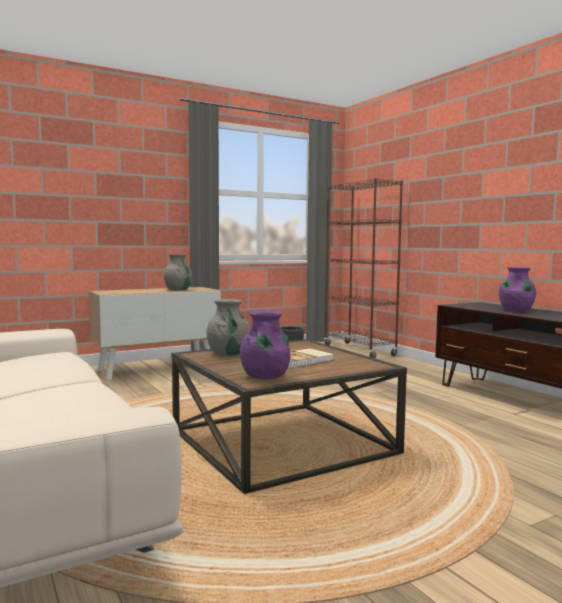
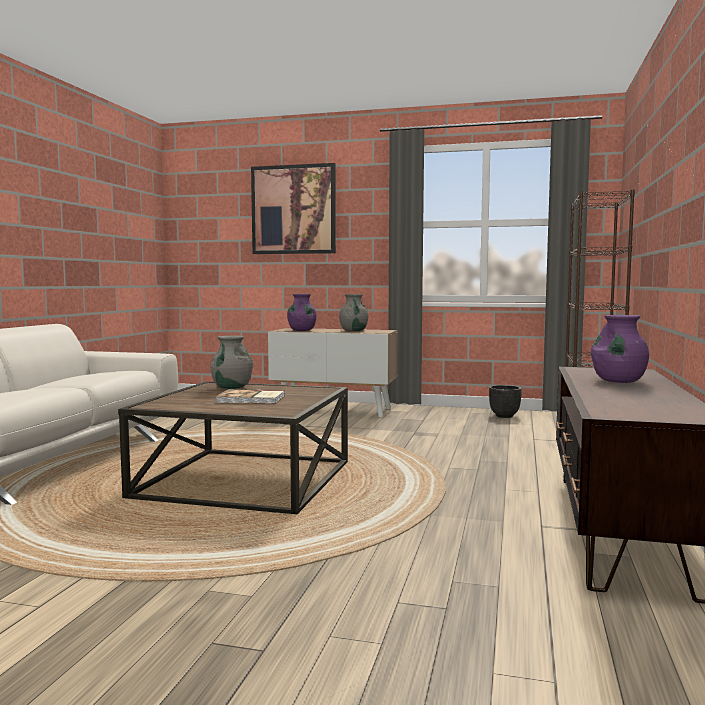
camera: 45 degrees right, 0 degrees up
(83, 164) = (293, 210): none -> picture
(265, 377) = (173, 404): purple vase -> purple vase (302, 330)

